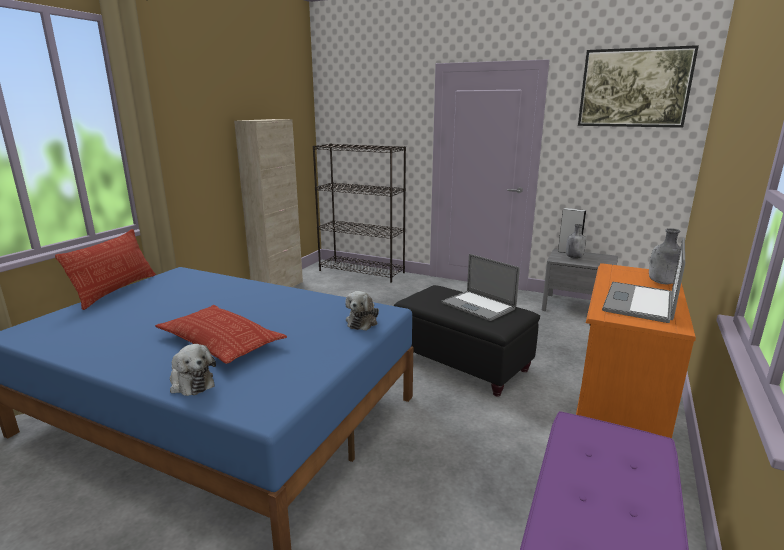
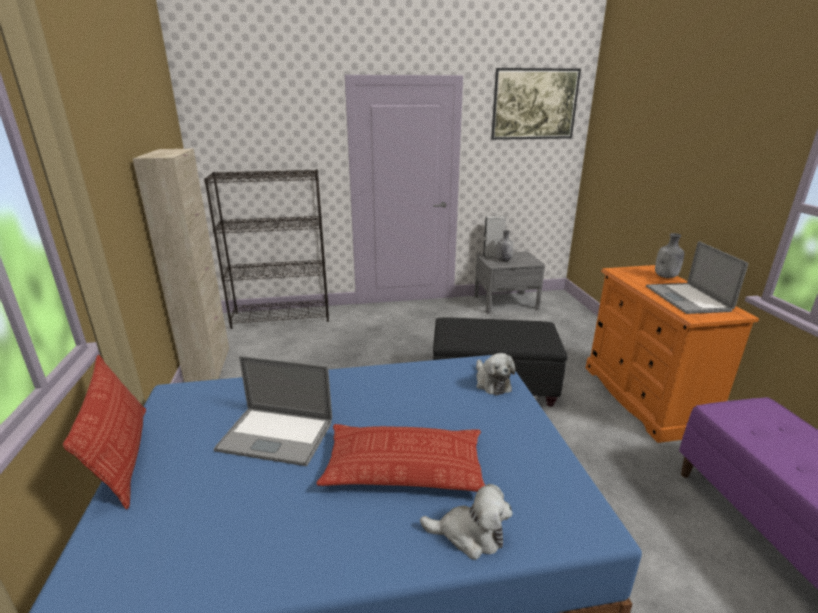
camera: 35 degrees left, 5 degrees up
(478, 306) = (506, 329): laptop -> laptop (276, 436)

